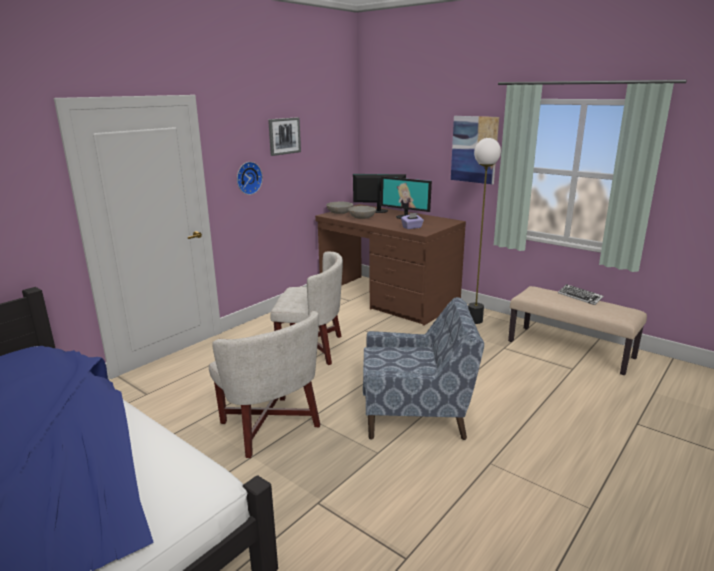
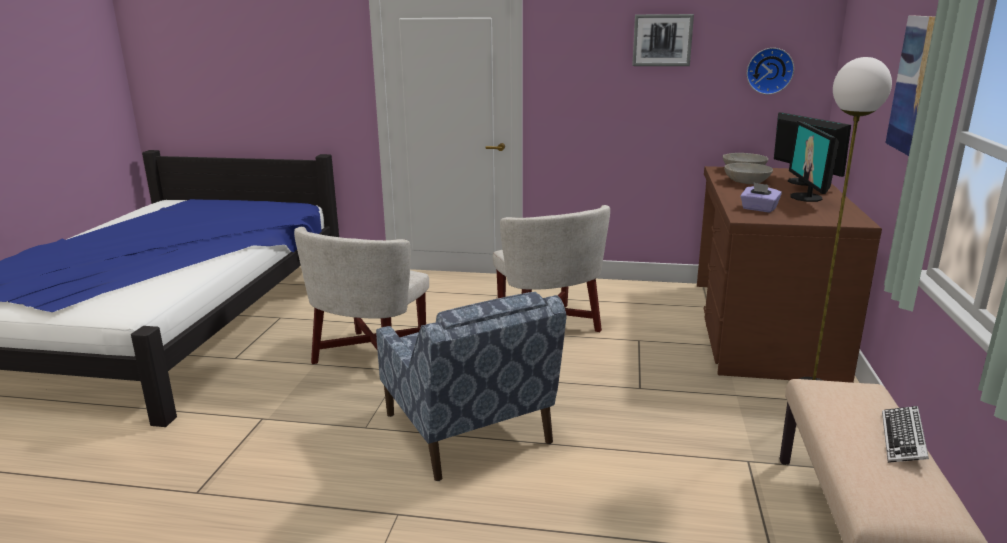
camera: 60 degrees right, 0 degrees up
(248, 178) = (588, 91): wall clock -> wall clock (769, 71)

